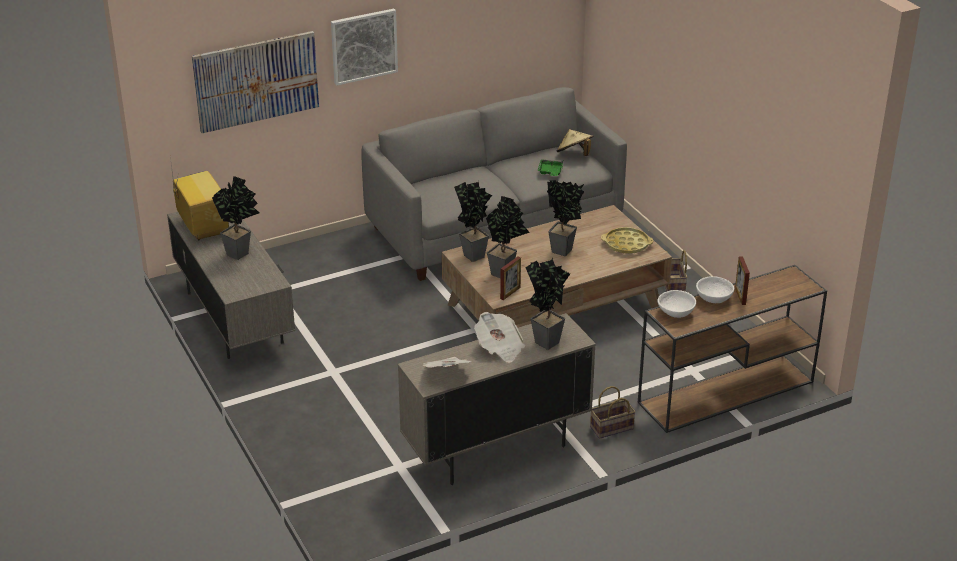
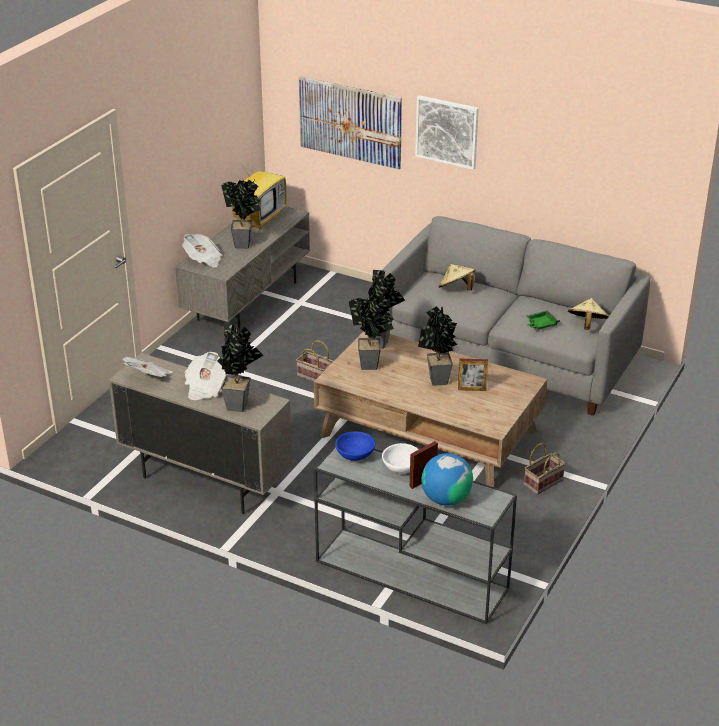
camera: 55 degrees right, 0 degrees up
(235, 284) = (203, 260): none -> newspaper
(451, 185) = (456, 289): none -> beige hat
(510, 293) = (345, 380): picture frame -> picture frame (472, 389)
(611, 428) = (291, 529): basket -> basket (314, 377)
(626, 244) = (490, 408): yellow tray -> none
(675, 312) = (355, 454): white bowl -> blue bowl
(724, 393) = (409, 574): brown console table -> grey console table
(772, 295) = (446, 499): none -> globe

